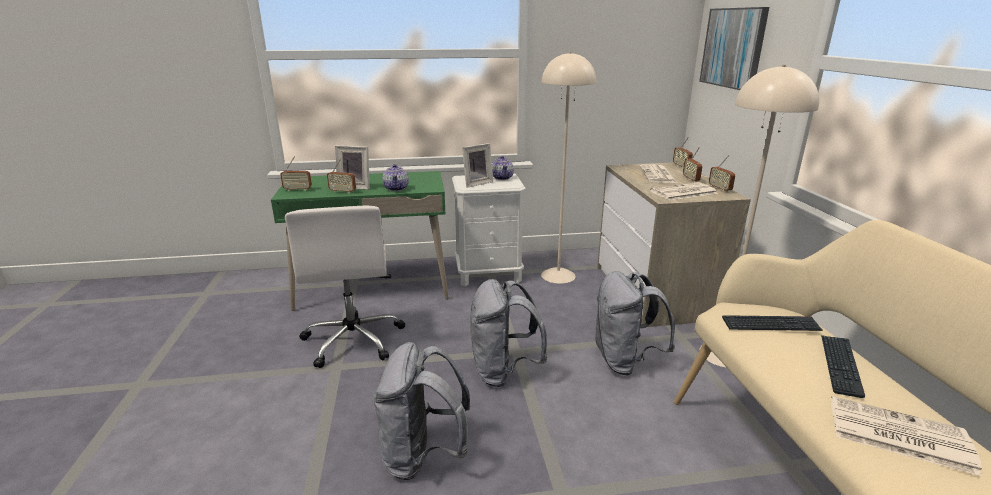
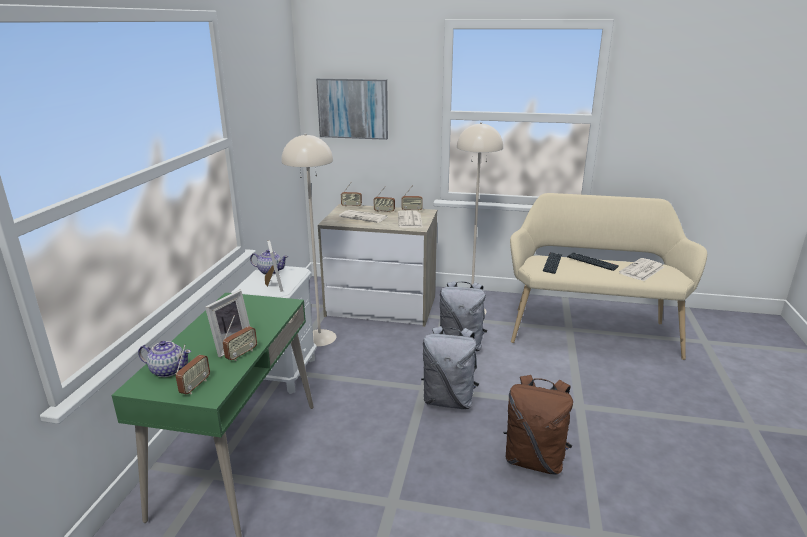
camera: 70 degrees left, 0 degrees up
(354, 339) = (347, 485): white office chair -> none
(396, 188) = (266, 321): teapot -> teapot (168, 370)
(423, 456) = (534, 459): grey backpack -> brown backpack

